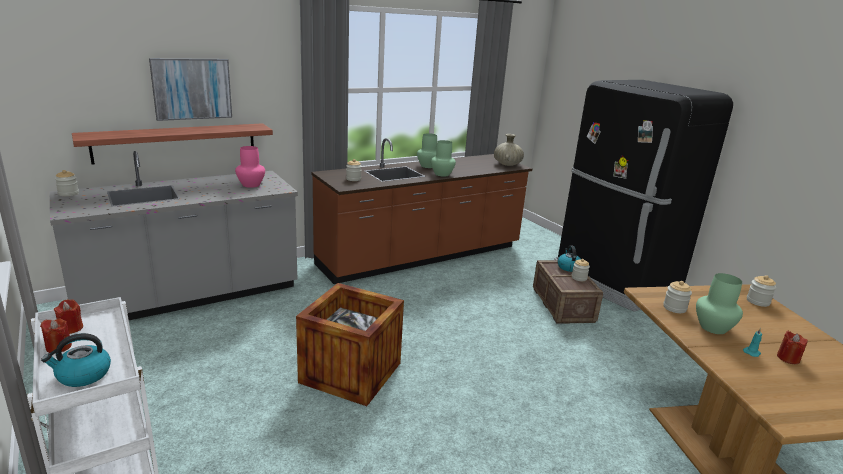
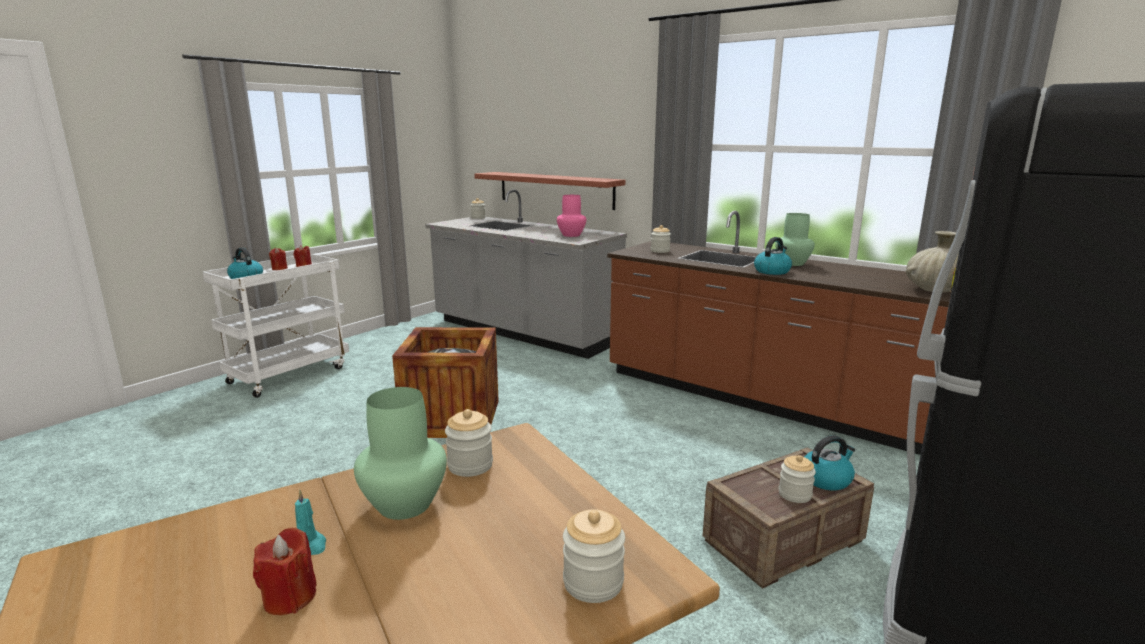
camera: 70 degrees right, 5 degrees down
(192, 89) = (570, 139): picture -> none
(442, 174) = (772, 271): green vase -> kettle

